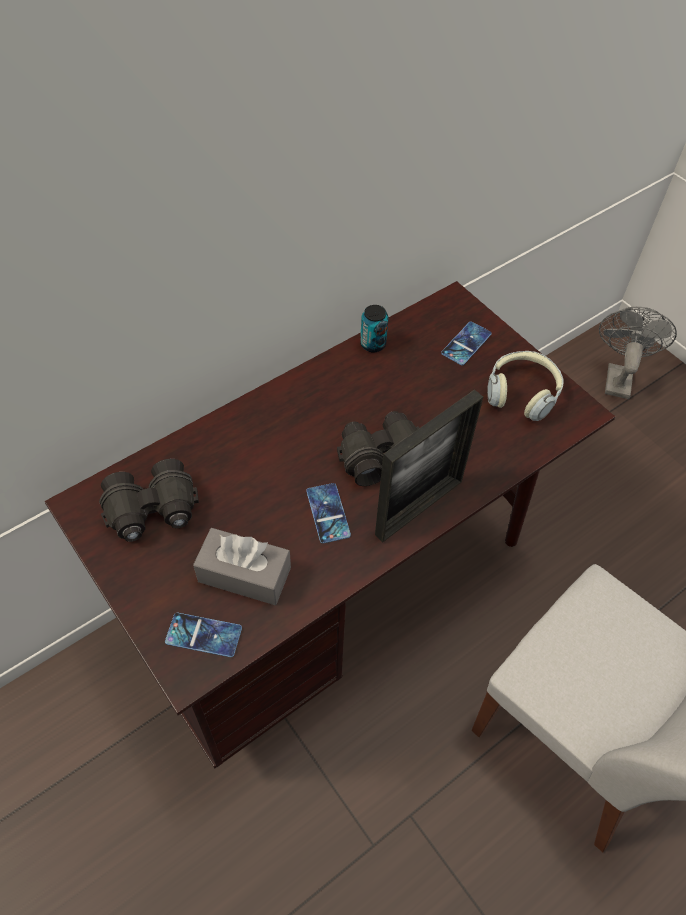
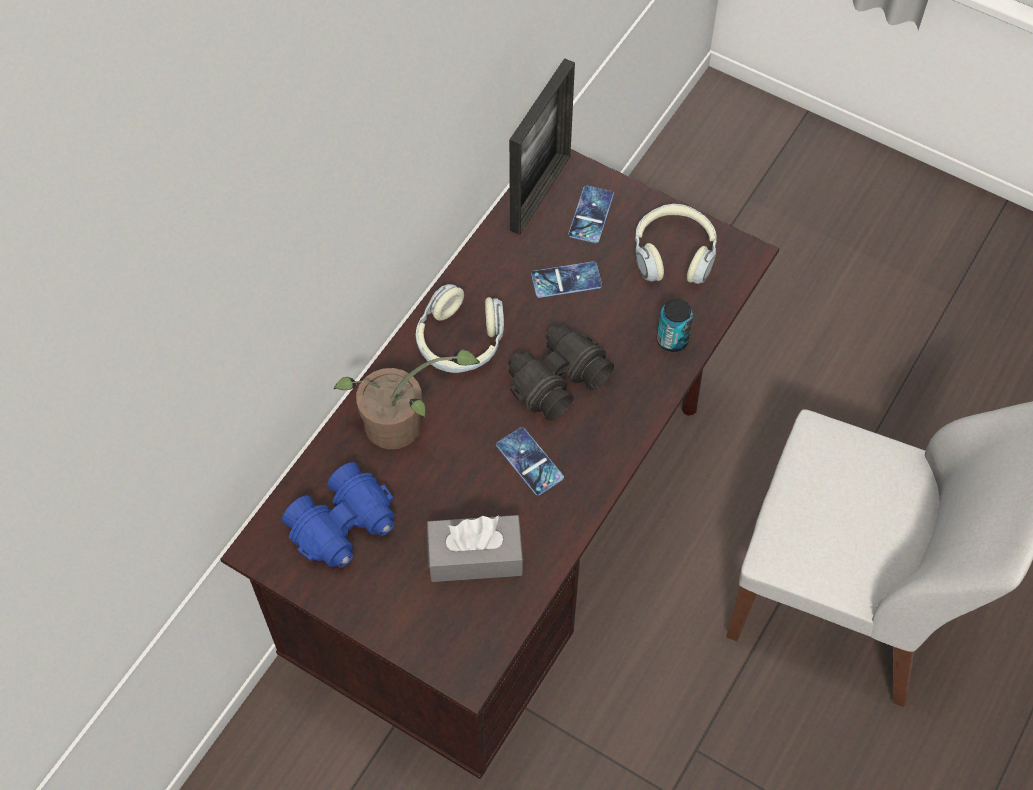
camera: 20 degrees left, 5 degrees up
(153, 511) = (345, 526): black binoculars -> blue binoculars
(203, 635) = (465, 631): phone -> phone (566, 280)
(238, 450) = (401, 427): none -> potted plant
(317, 402) = (460, 342): none -> headphones
(373, 344) = (489, 250): can -> can (672, 340)
(419, 507) = (620, 422): picture frame -> picture frame (540, 193)
(618, 376) = (739, 156): grey fan -> none

